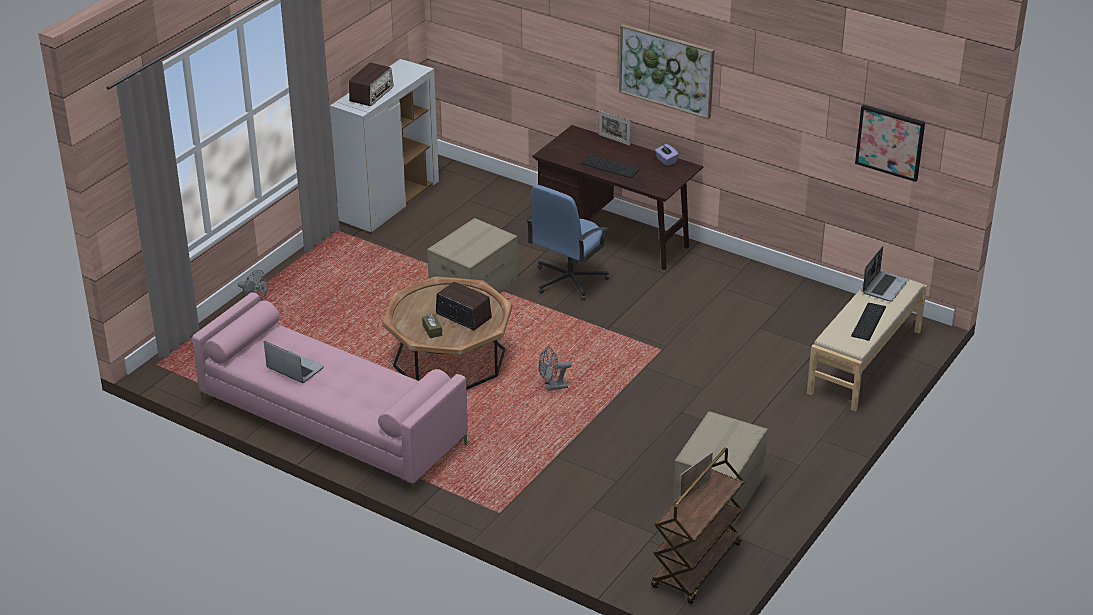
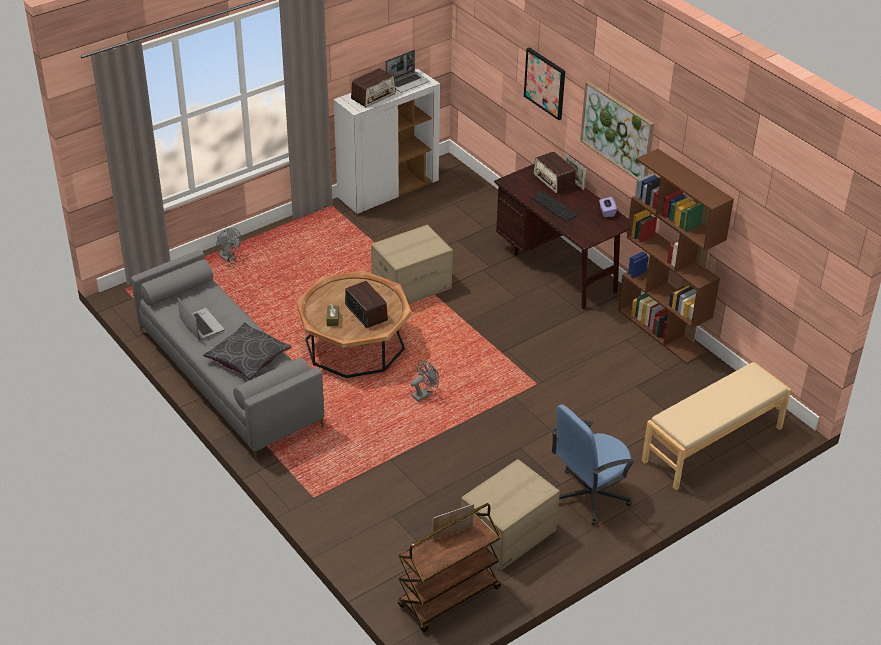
camera: 20 degrees right, 5 degrees up
(331, 423) = (227, 377): pink sofa -> grey sofa
(367, 387) = (248, 358): none -> grey pillow
(552, 387) = (424, 394): grey fan -> grey fan turned 135 degrees clockwise
(568, 280) = (495, 298): blue office chair -> blue office chair (589, 496)
(594, 143) = (554, 181): none -> radio
(754, 272) = (662, 331): none -> brown bookcase
(869, 322) = (712, 412): keyboard -> none
(884, 286) = (748, 381): laptop -> laptop (407, 82)
(890, 142) = (782, 248): picture -> picture (545, 83)

